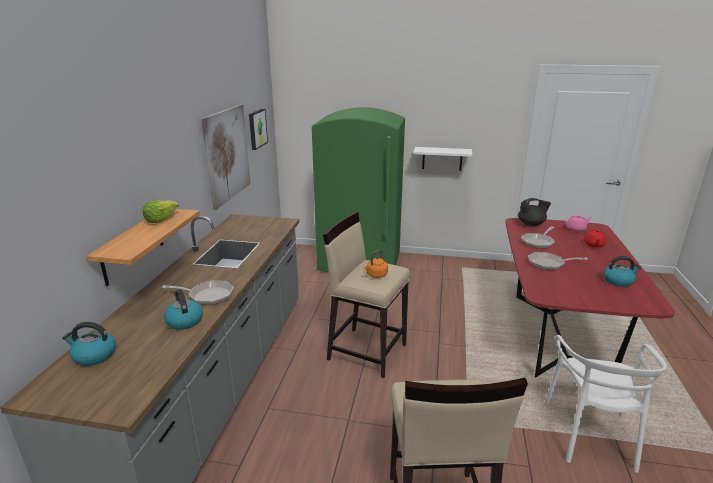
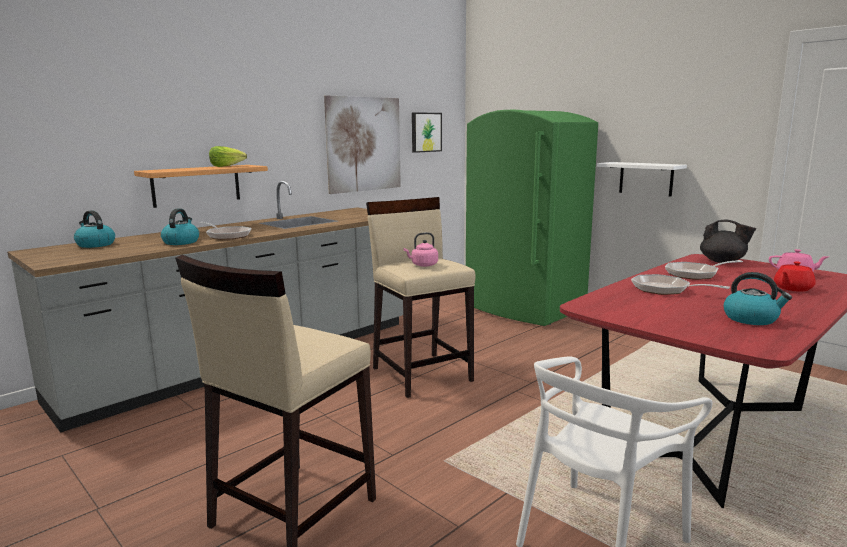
camera: 35 degrees right, 10 degrees down
(376, 275) = (423, 265): orange kettle -> pink kettle

